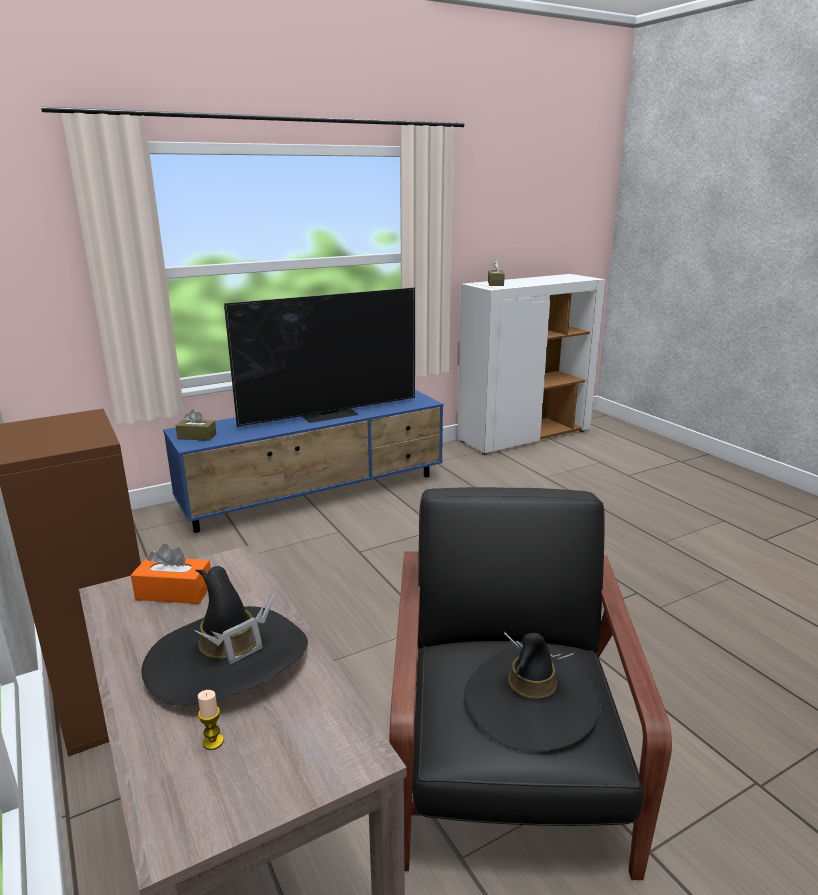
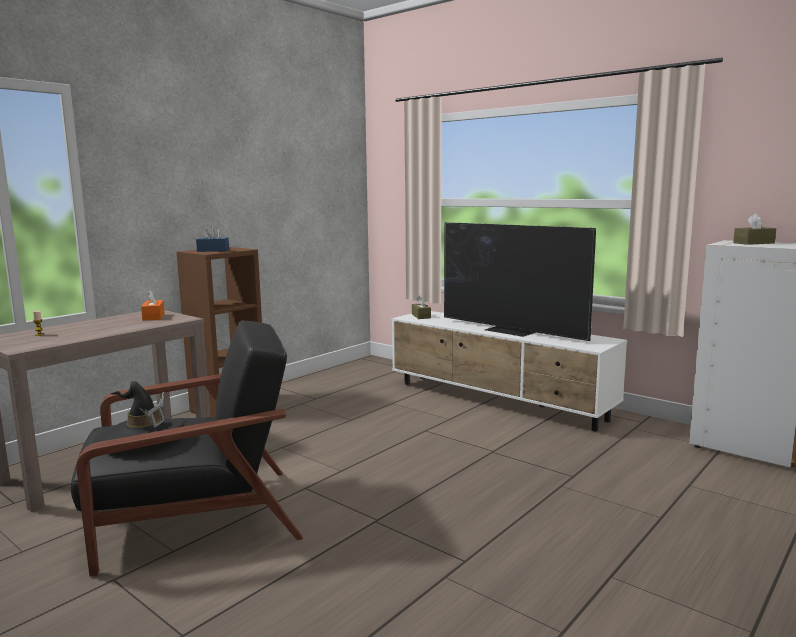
camera: 70 degrees right, 10 degrees down
(59, 436) = (213, 250): none -> blue tissue box
(228, 659) = (95, 329): black hat -> none
(317, 495) = (498, 401): blue tv stand -> white tv stand

